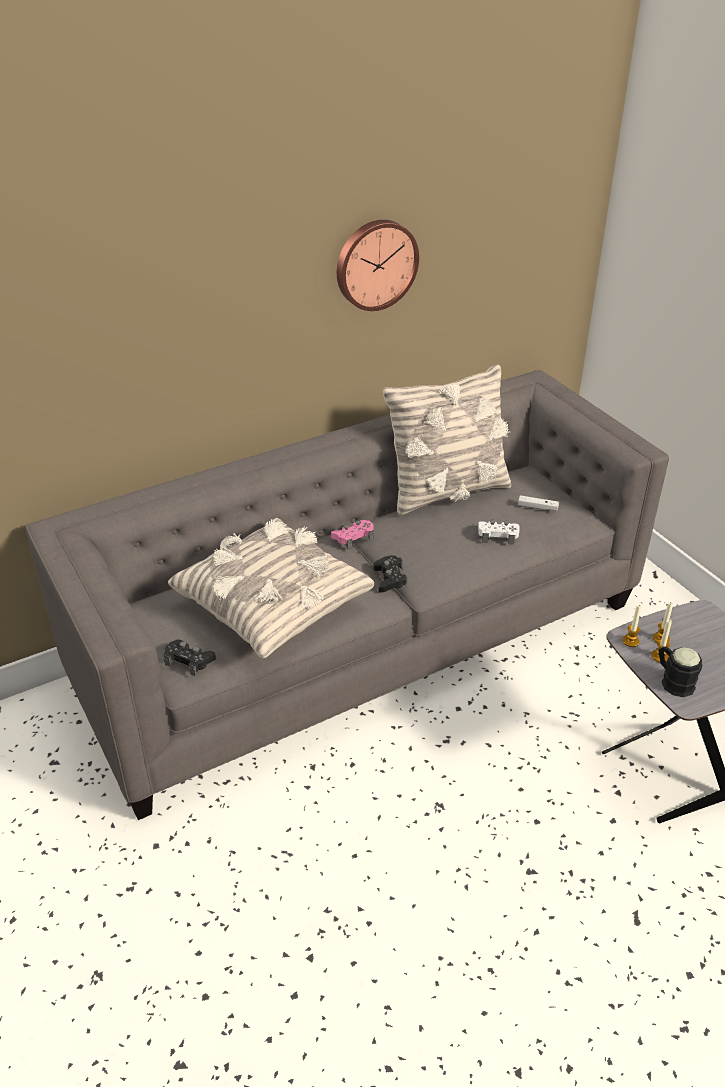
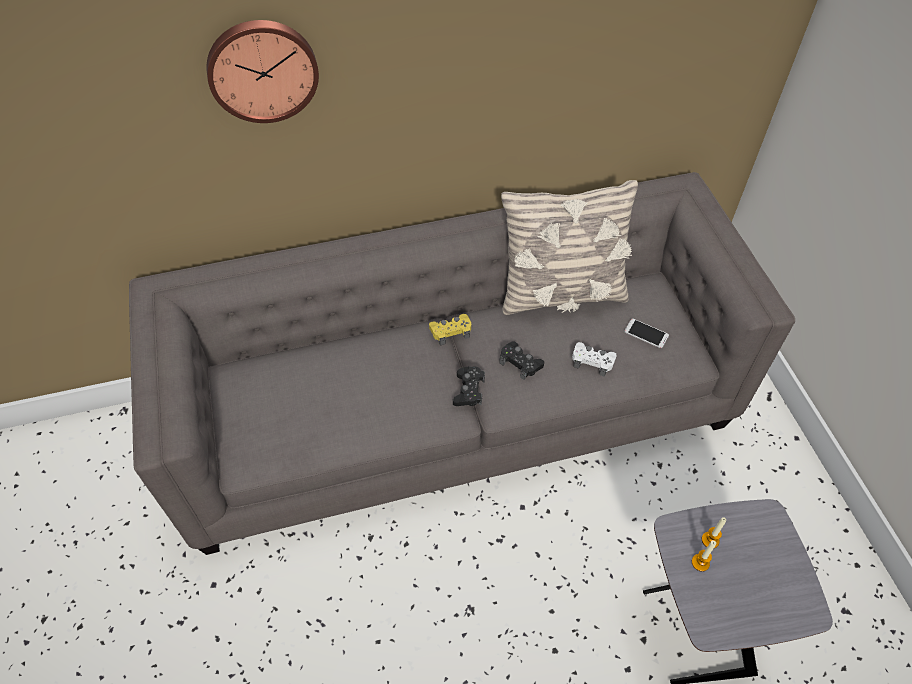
camera: 15 degrees right, 15 degrees up
(189, 660) = (250, 447): black game controller -> black game controller (520, 363)
(272, 607) = (345, 402): beige pillow -> none
(353, 537) = (451, 331): pink game controller -> yellow game controller
(375, 264) = (511, 60): wall clock -> wall clock (262, 70)
(537, 507) = (646, 333): white game controller -> phone
(630, 641) = (676, 535): candle -> none
(673, 681) = (702, 598): black mug -> none

